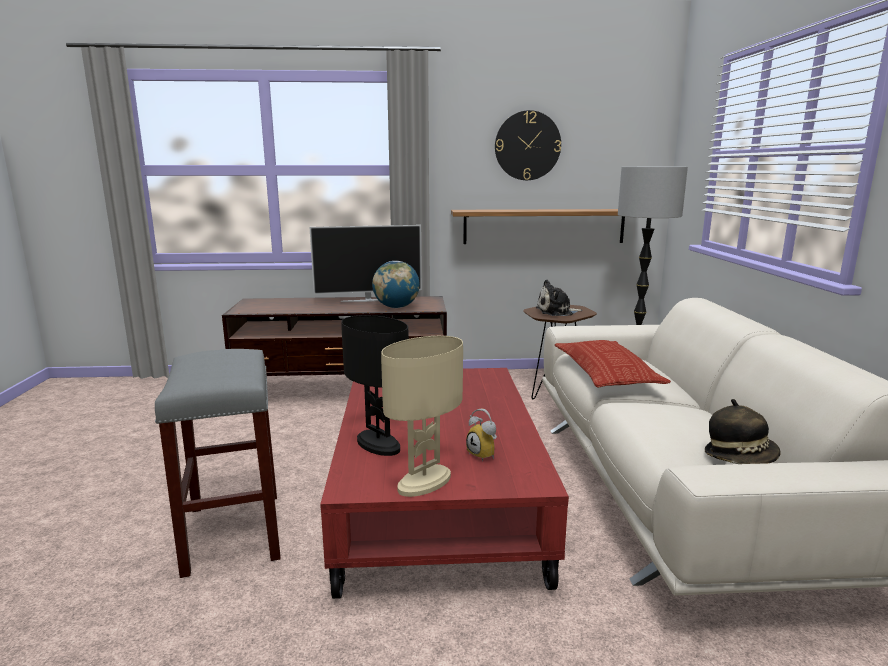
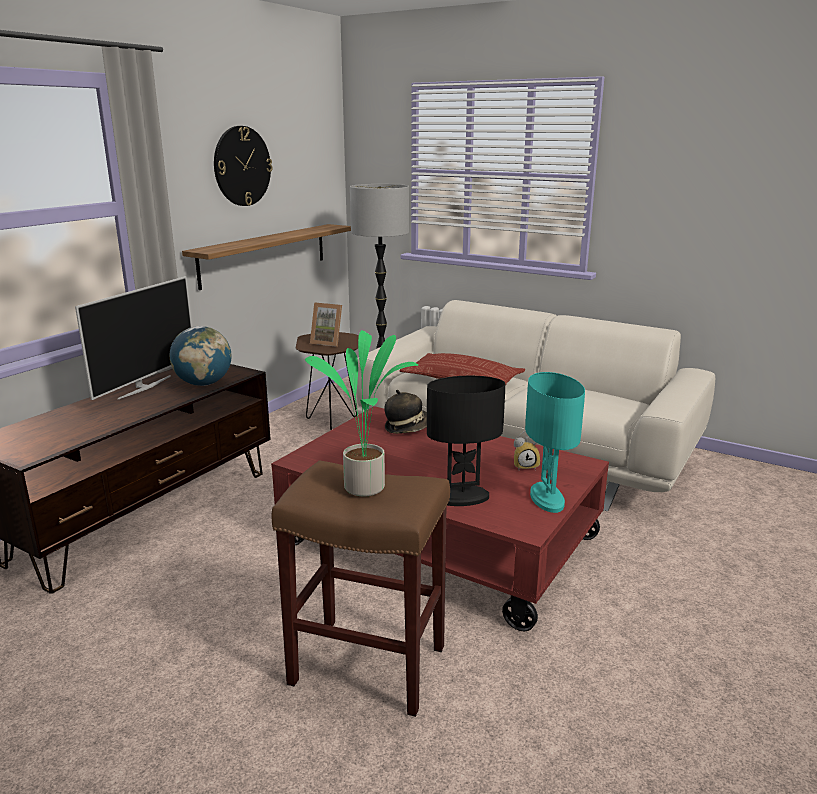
camera: 55 degrees left, 5 degrees up
(217, 368) = (367, 487): none -> potted plant
(232, 531) = (365, 665): grey stool -> brown stool
(424, 482) = (546, 499): beige table lamp -> turquoise table lamp
(556, 312) = (328, 342): plush toy -> picture frame
(740, 457) = (627, 399): hat -> hat (407, 428)

